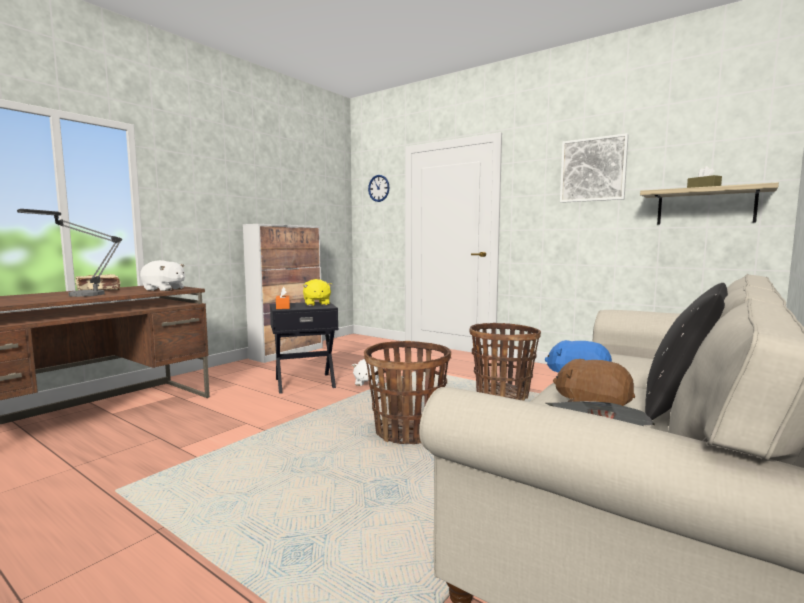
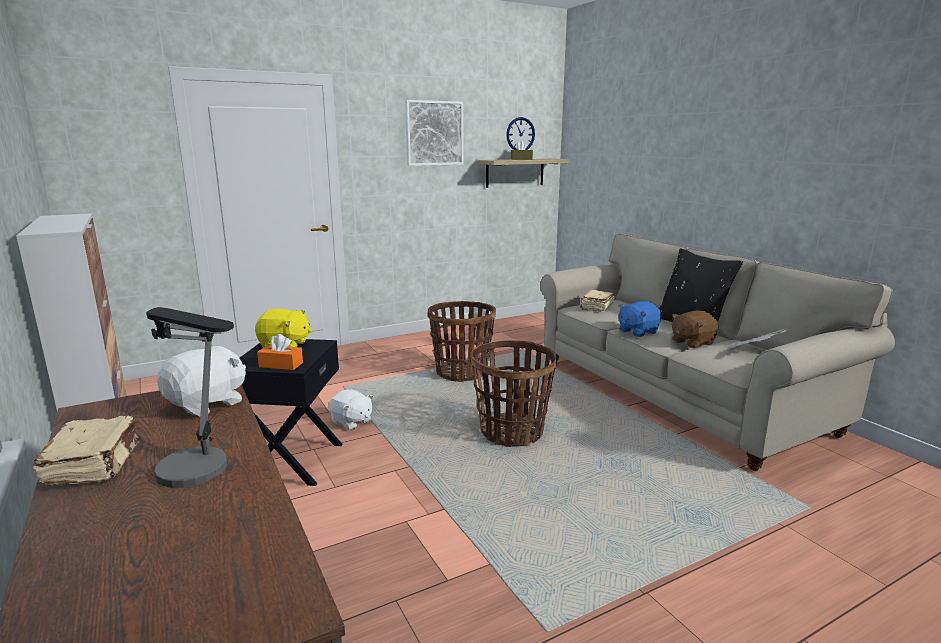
camera: 65 degrees left, 10 degrees up
(379, 188) = (114, 131): wall clock -> wall clock (520, 134)
(623, 358) = (596, 307): none -> beige book

